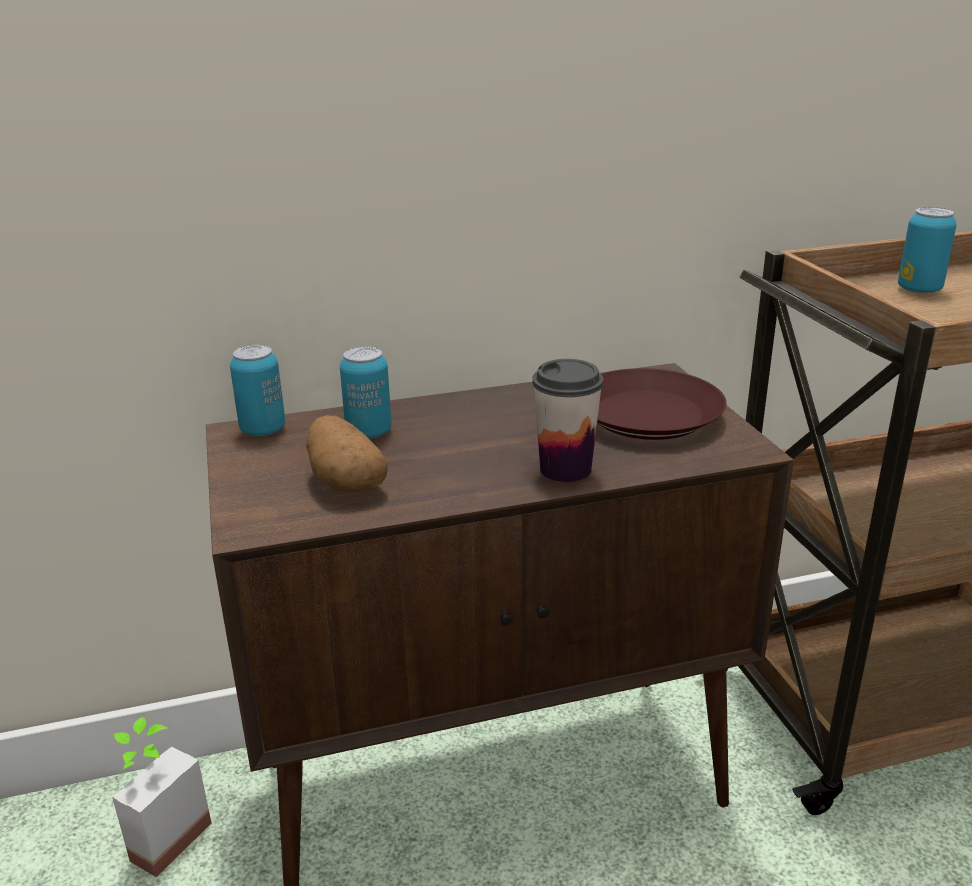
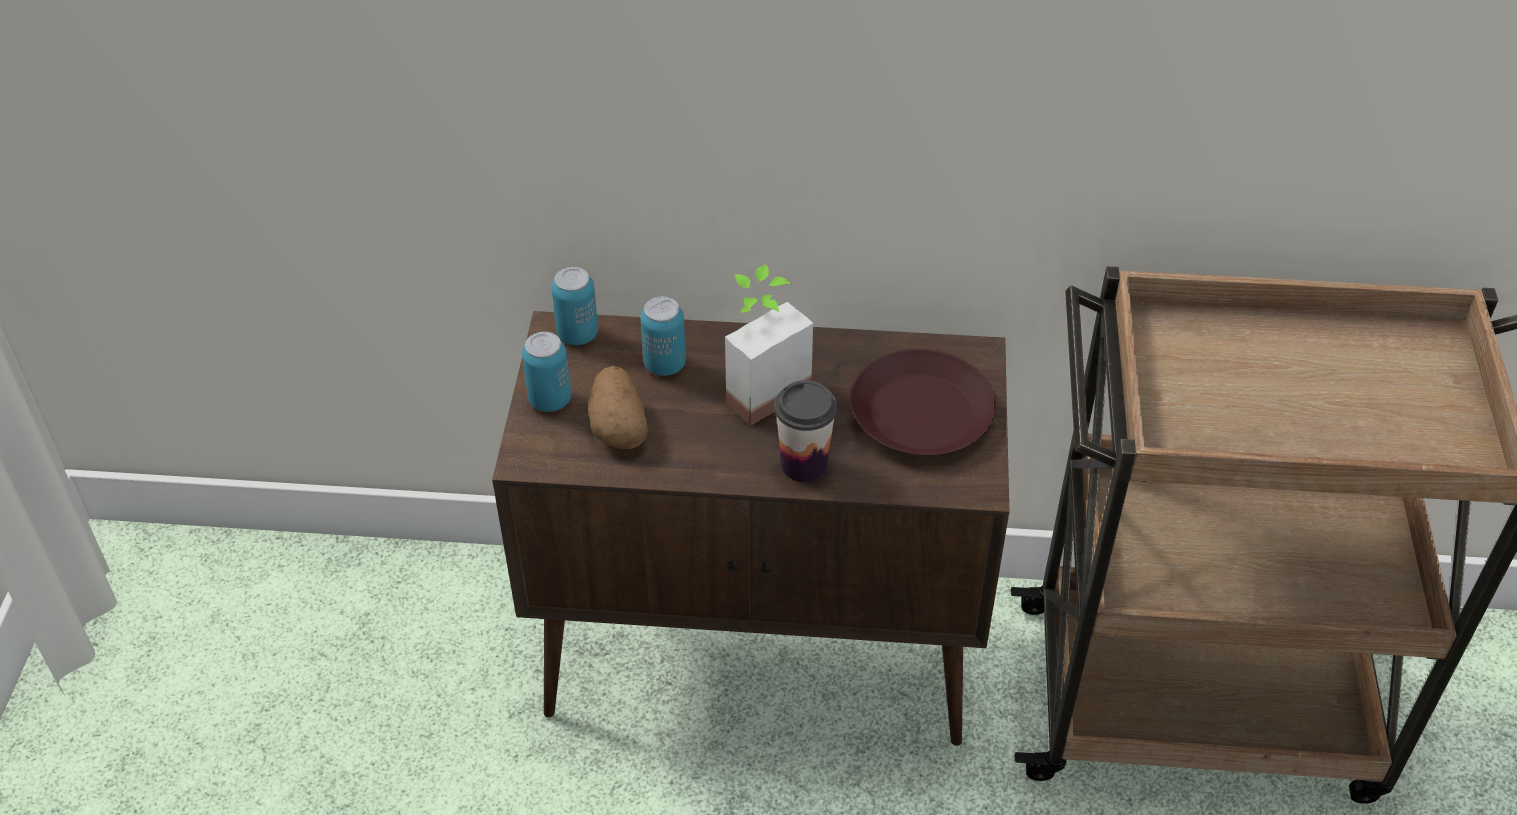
camera: 20 degrees right, 20 degrees up
(160, 835) = (464, 611): potted plant -> potted plant (758, 386)
(919, 289) = (1245, 354): can -> can (550, 400)

